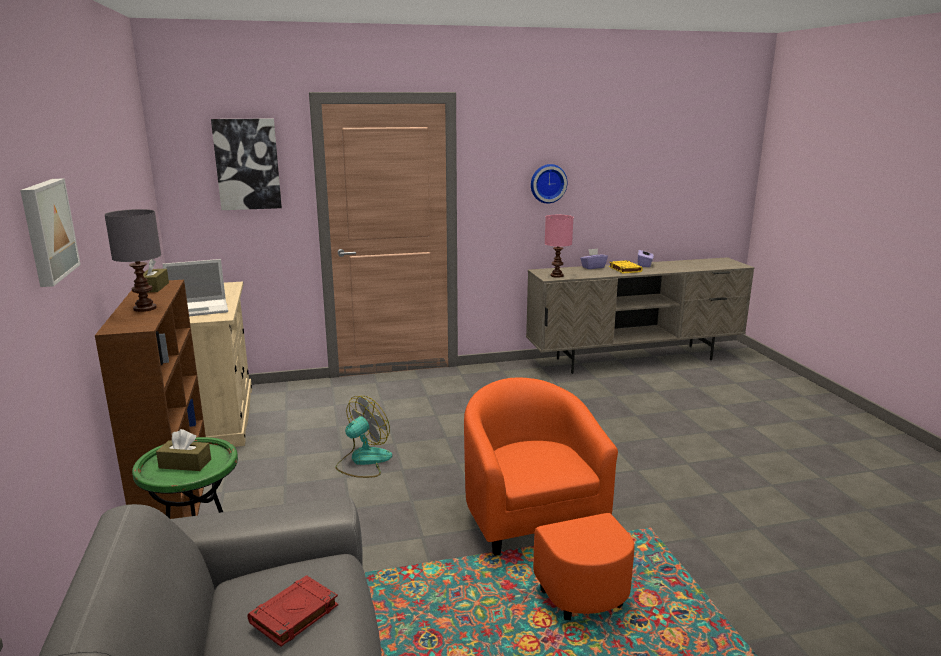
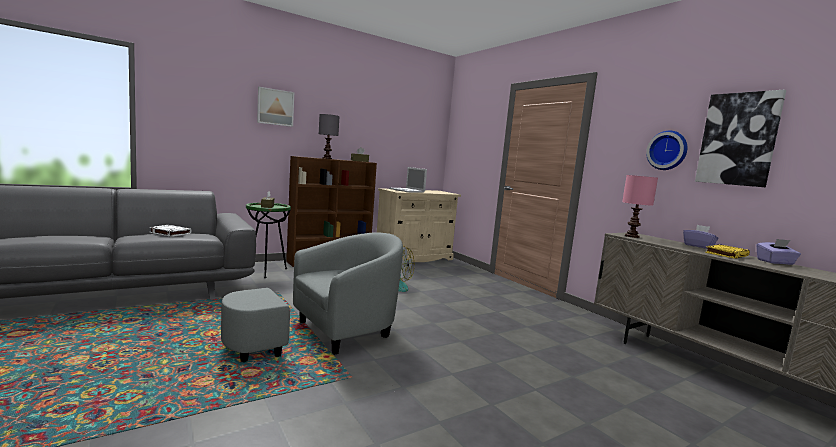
camera: 70 degrees right, 10 degrees down
(247, 164) = (479, 128): picture -> picture (738, 139)
(293, 615) = (170, 233): red book -> white book
(541, 536) = (326, 335): orange armchair -> grey armchair

